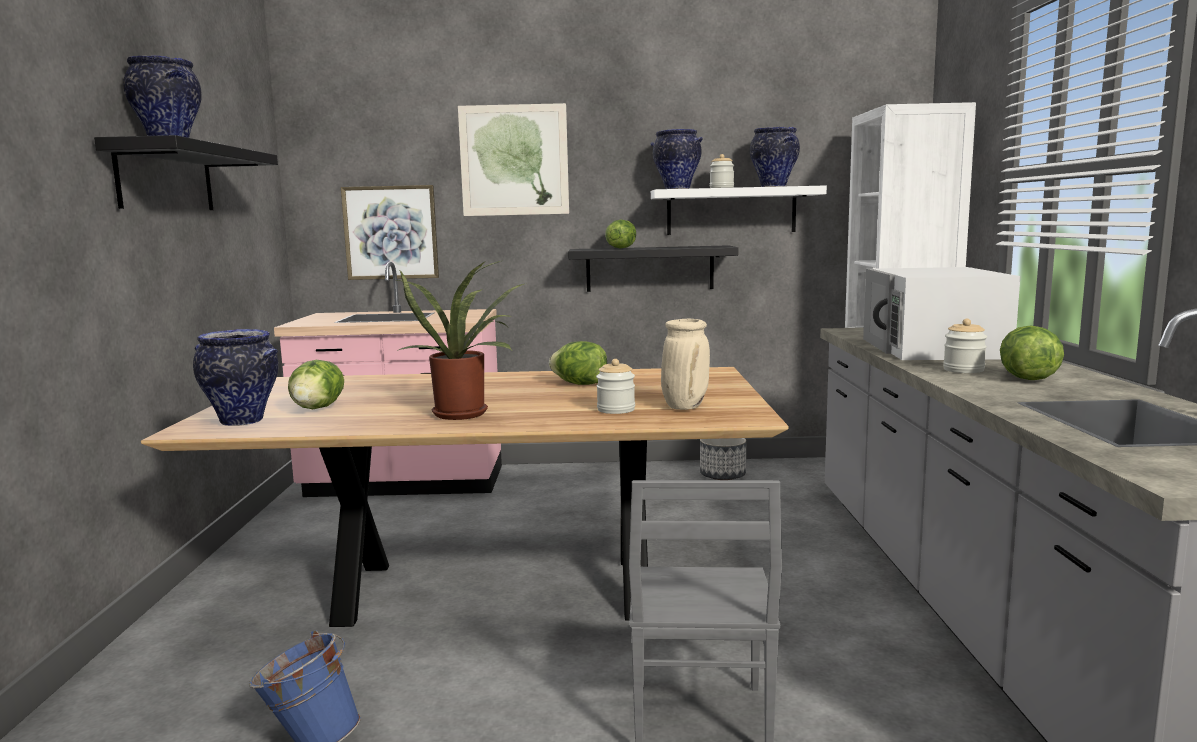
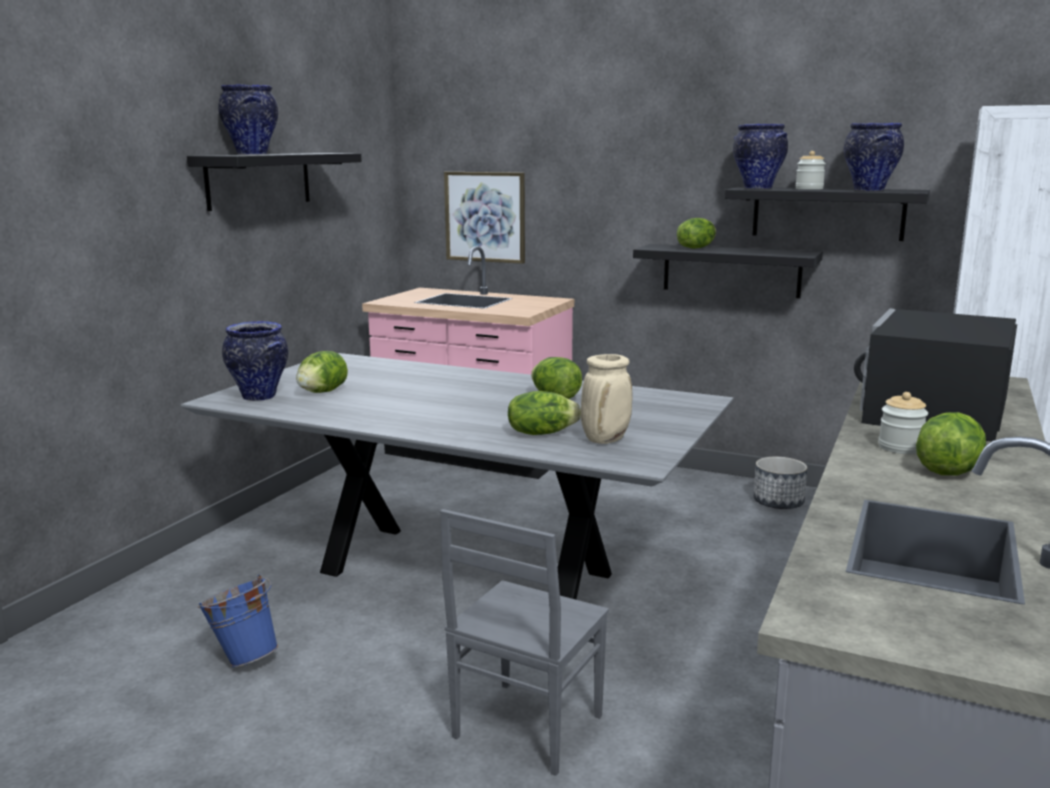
camera: 25 degrees right, 5 degrees up
(464, 413) = (419, 415): potted plant -> none
(495, 591) = (463, 573): brown dining table -> grey dining table
(514, 160) = (600, 150): picture -> none
(616, 410) = (541, 433): jar -> lettuce
(731, 211) = (827, 213): white shelf -> black shelf
(933, 348) = (933, 412): white microwave -> black microwave

